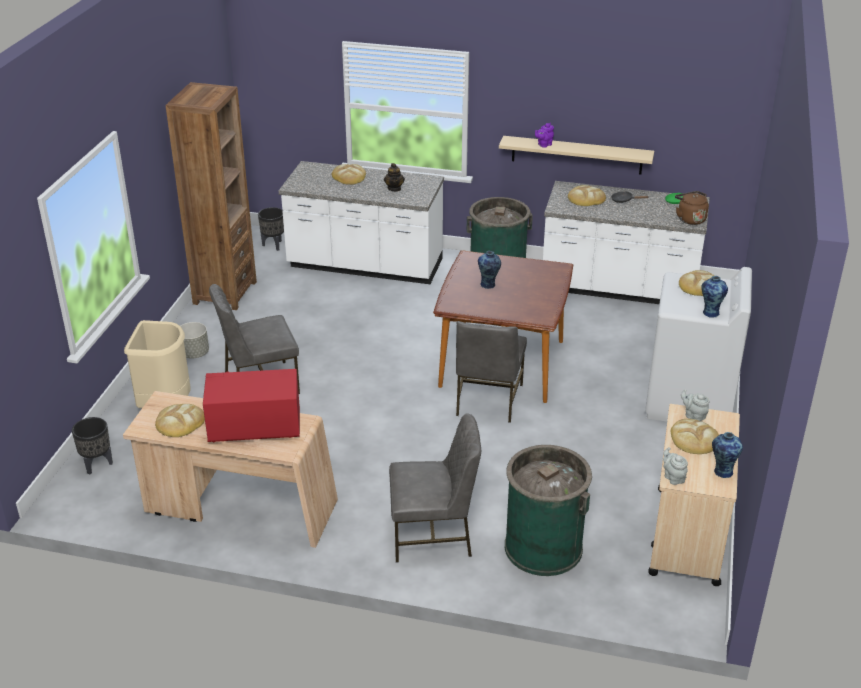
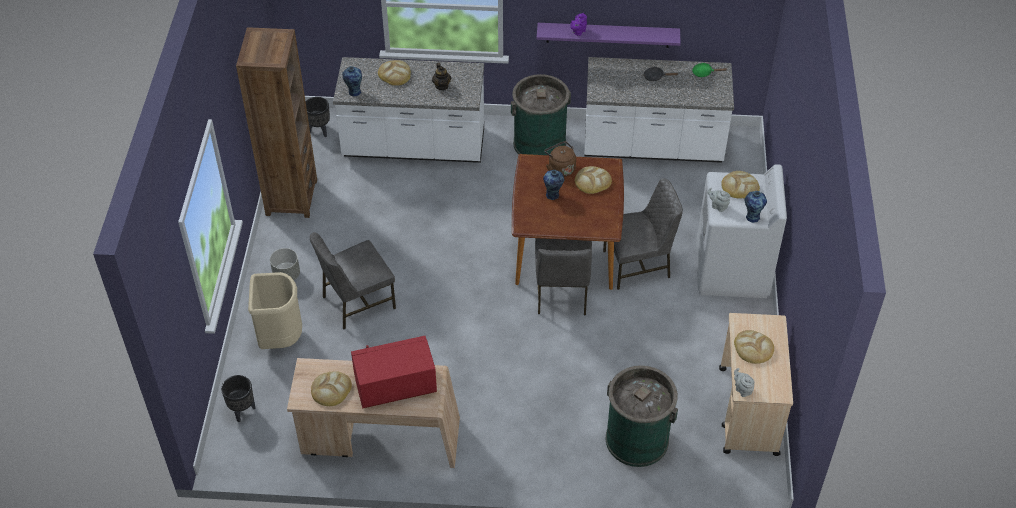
camera: 10 degrees left, 15 degrees up
(433, 536) = (547, 441): grey chair -> grey chair (638, 265)
(576, 155) = (608, 35): beige shelf -> purple shelf
(586, 198) = (621, 78): bread -> bread (592, 181)
(690, 219) = (717, 95): brown kettle -> brown kettle (560, 168)
(693, 416) = (750, 323): grey teapot -> grey teapot (718, 206)
(722, 471) = (779, 378): vase -> vase (354, 92)

